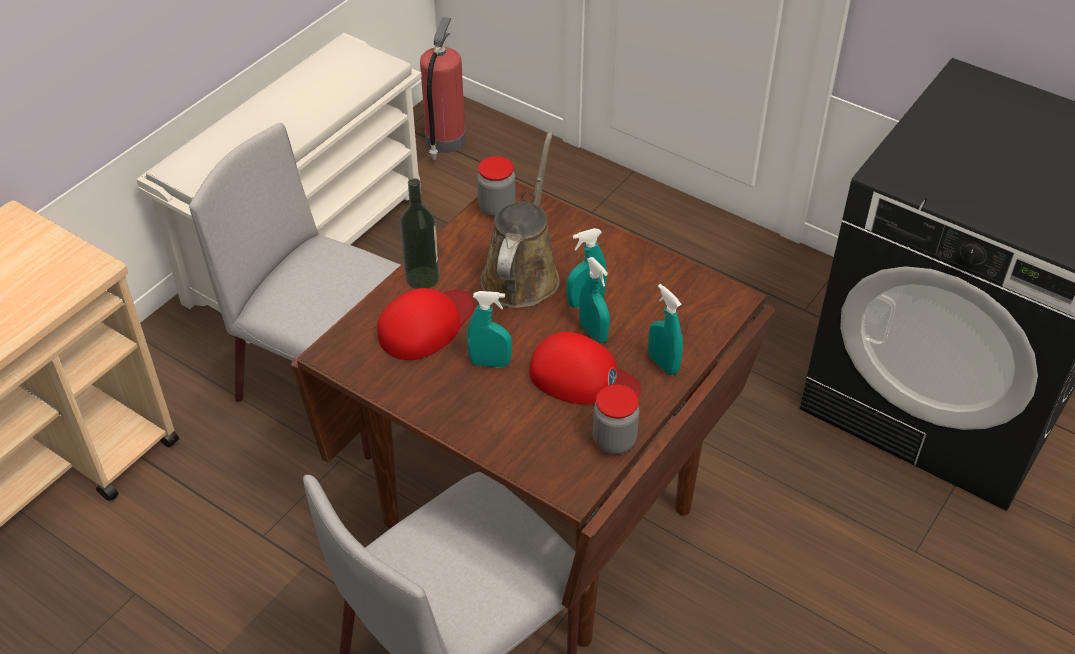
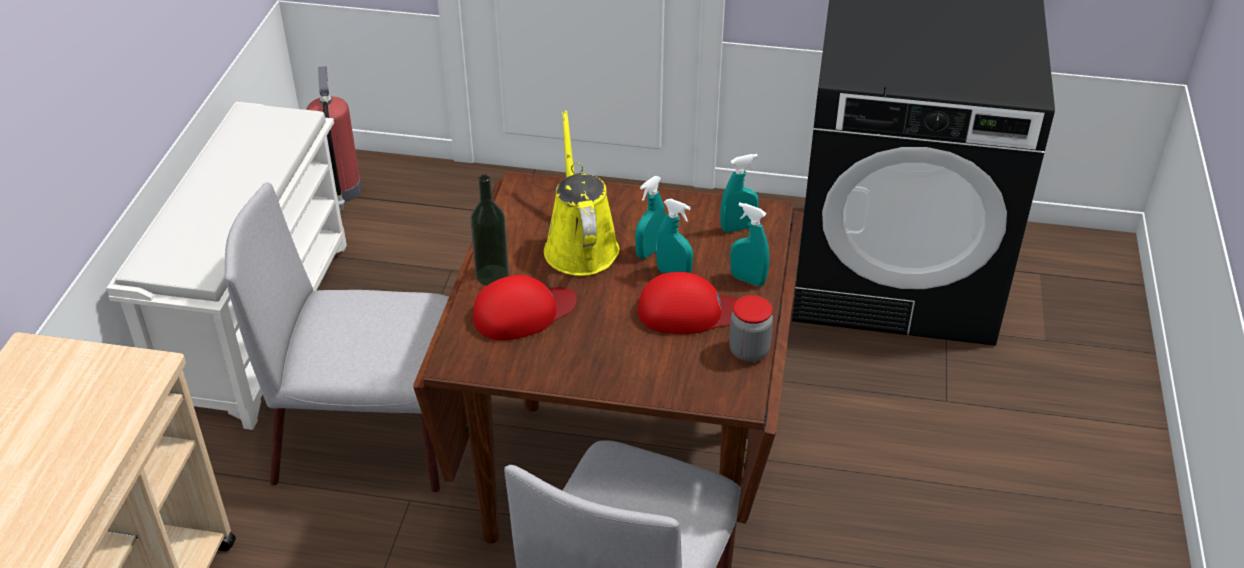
camera: 25 degrees left, 5 degrees down
(426, 325) = (523, 312): red cap -> red cap turned 45 degrees clockwise
(490, 363) = (601, 325): turquoise spray bottle -> turquoise spray bottle (738, 228)
(497, 208) = (520, 199): jar -> none
(522, 273) = (580, 245): brown watering can -> yellow watering can

